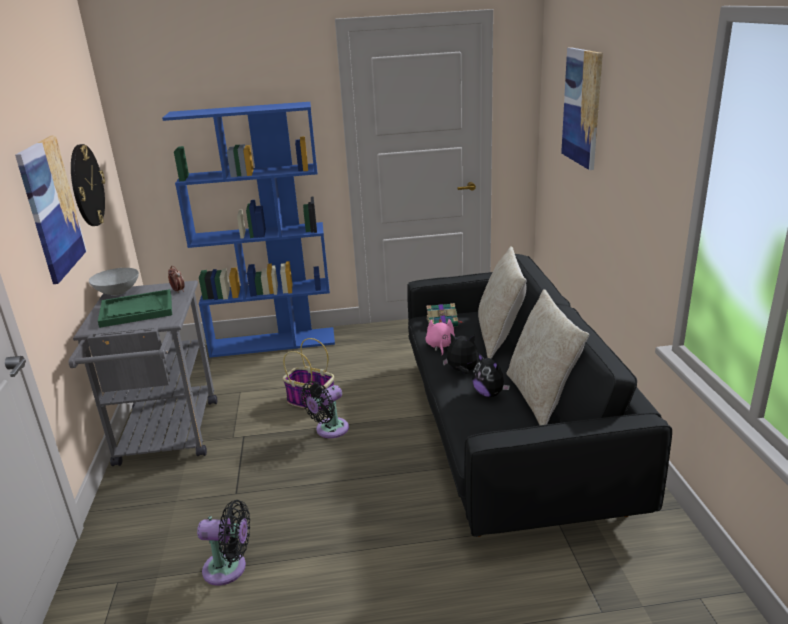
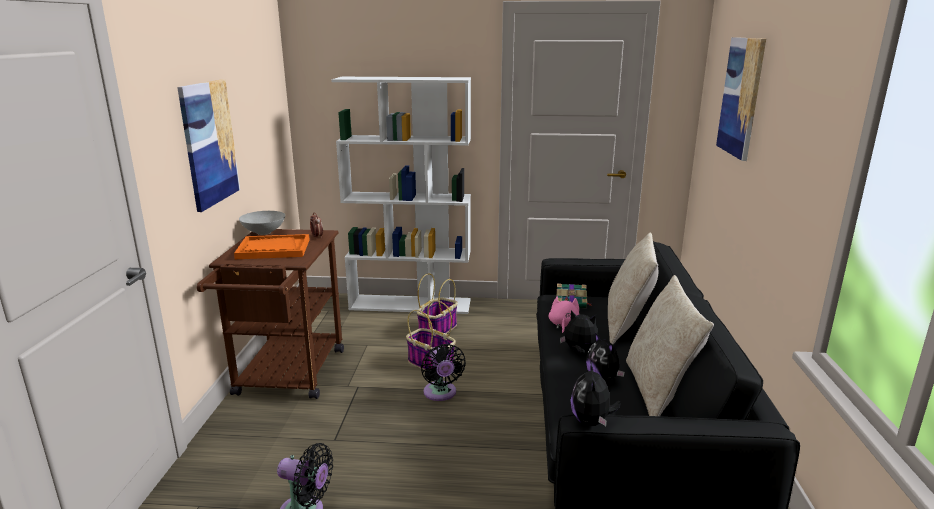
camera: 10 degrees right, 5 degrees down
(86, 185) = (253, 132): wall clock -> none
(136, 310) = (273, 249): green tray -> orange tray
(166, 439) = (287, 378): grey cart -> brown cart
(274, 342) = (411, 304): blue bookcase -> white bookcase
(308, 365) = (438, 329): none -> basket
(329, 430) = (440, 394): black fan -> black fan turned 75 degrees counterclockwise
(495, 438) = (591, 422): none -> plush toy

